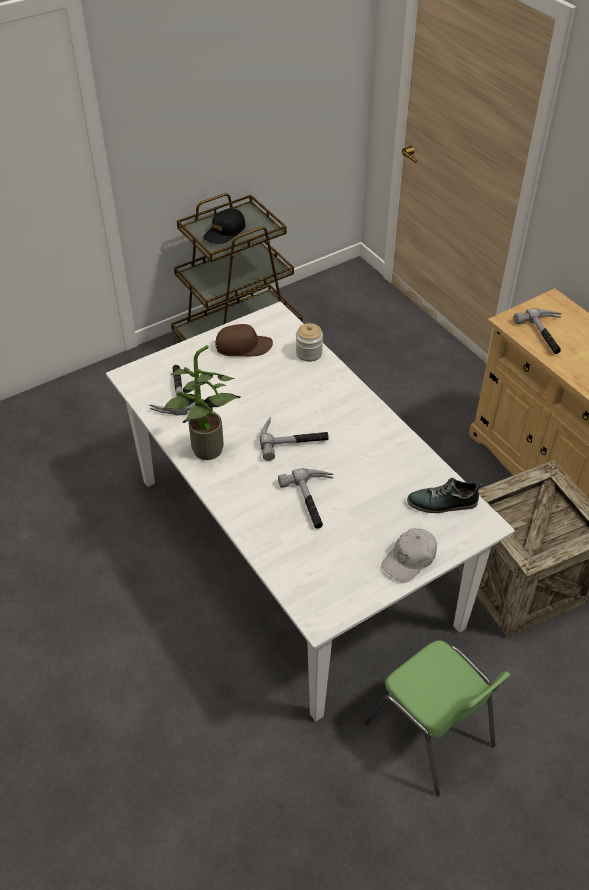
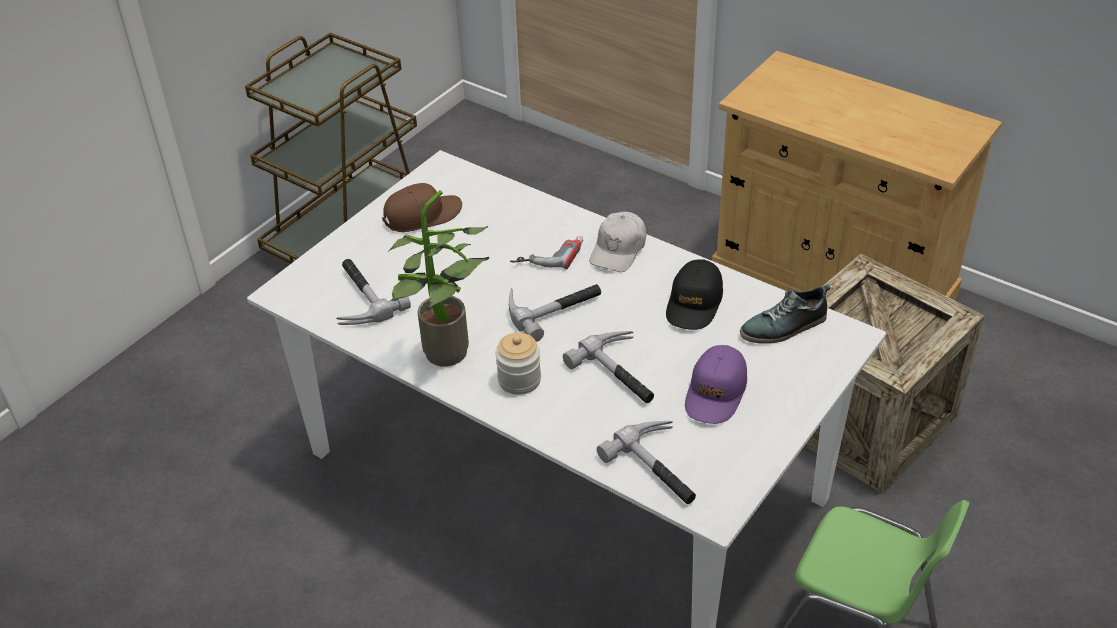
camera: 20 degrees left, 5 degrees down
(224, 232) = (317, 86): black cap -> black cap (694, 303)
(309, 353) = (514, 201): jar -> jar (519, 380)
(310, 399) = (548, 254): none -> power drill
(368, 536) = (716, 393): none -> purple cap
(410, 559) = (783, 403): white cap -> white cap (618, 250)
(547, 334) = (798, 103): hammer -> hammer (661, 467)

